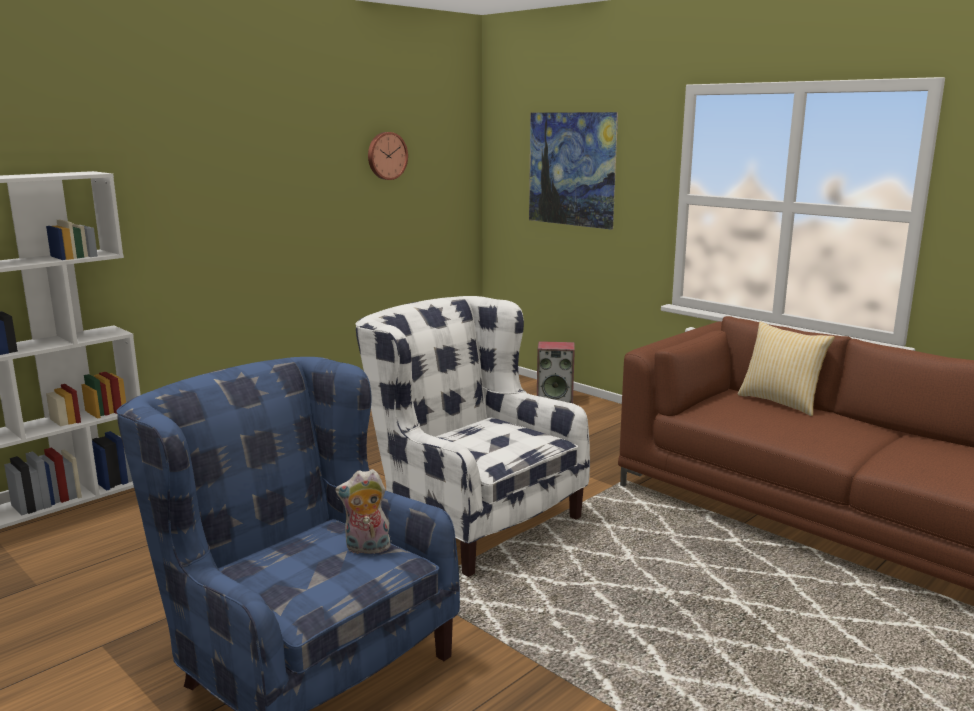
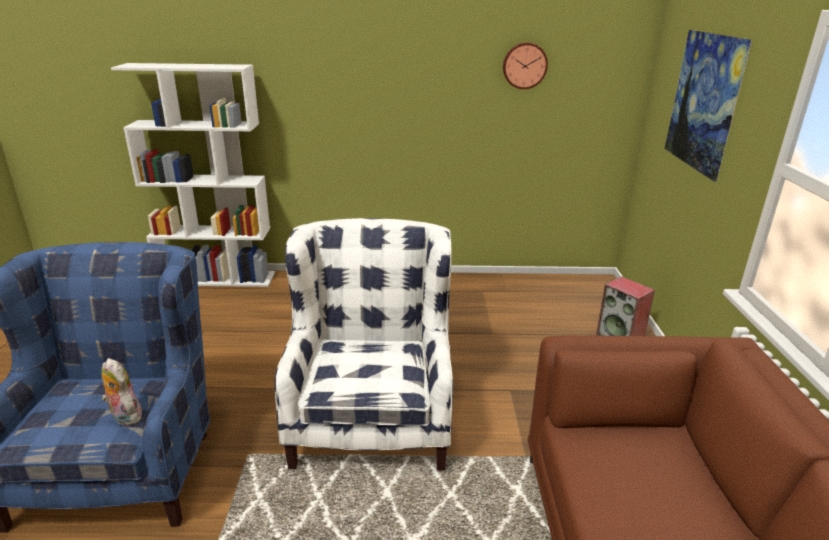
camera: 45 degrees right, 10 degrees up
(781, 402) = (708, 481): pillow -> none

